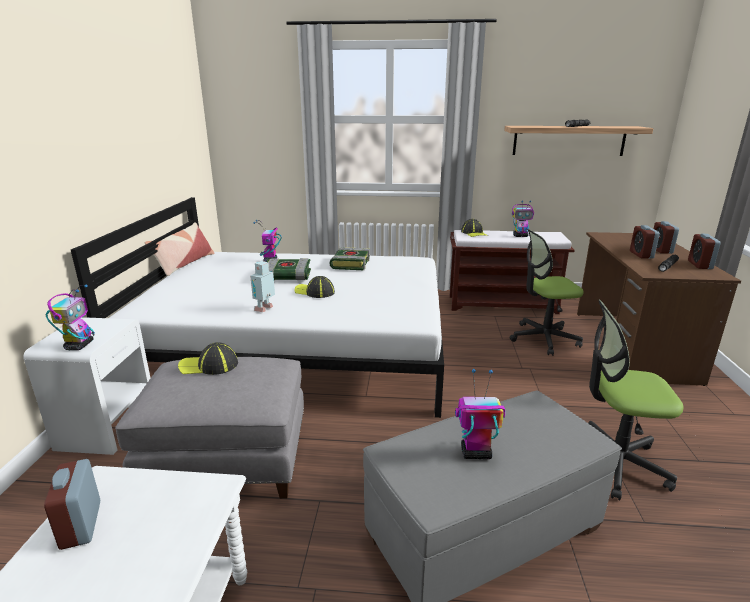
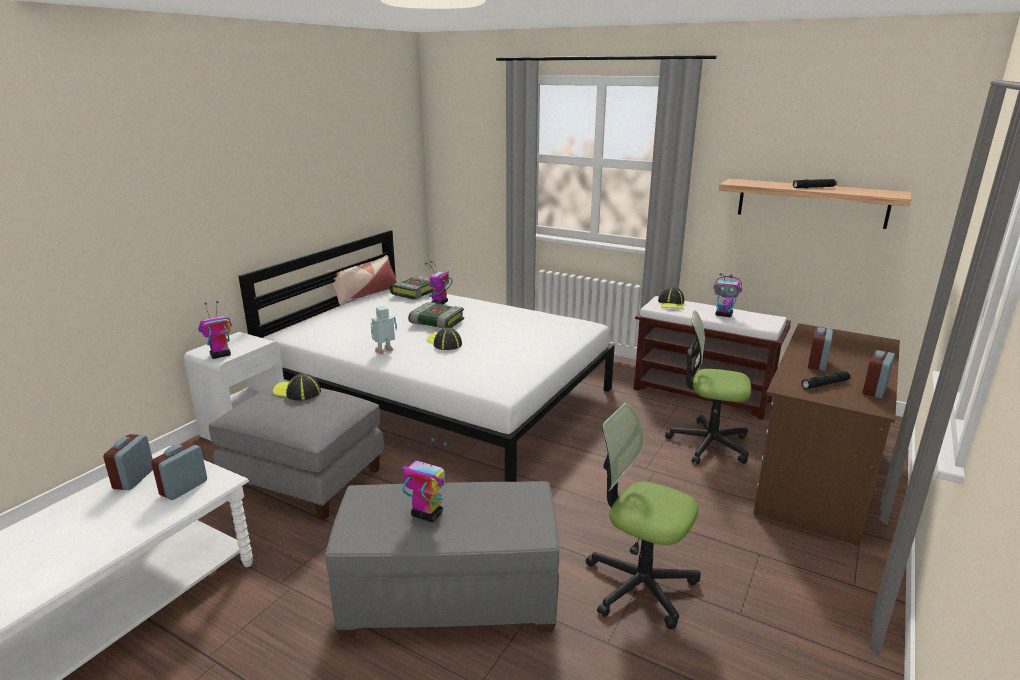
camera: 25 degrees right, 0 degrees up
(79, 345) = (220, 355): toy robot -> toy robot turned 150 degrees counterclockwise
(350, 264) = (510, 319): book -> book (415, 292)
(661, 250) = (857, 362): alarm clock -> alarm clock (184, 488)

